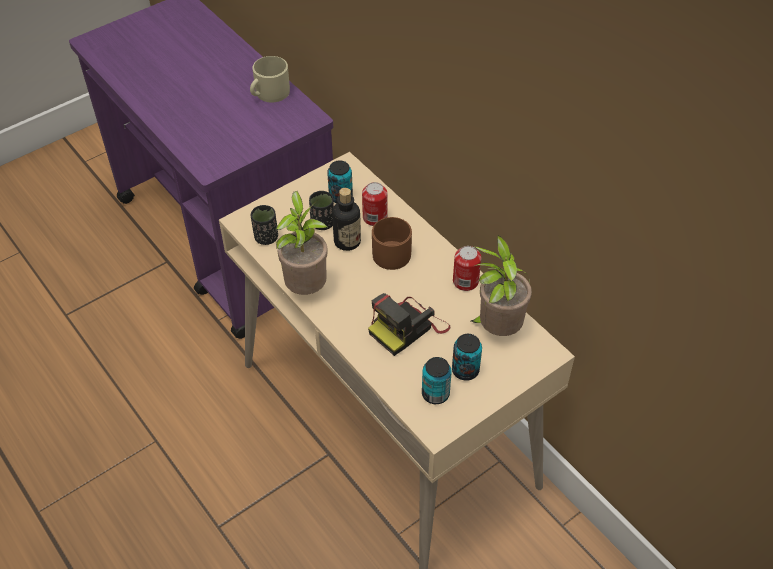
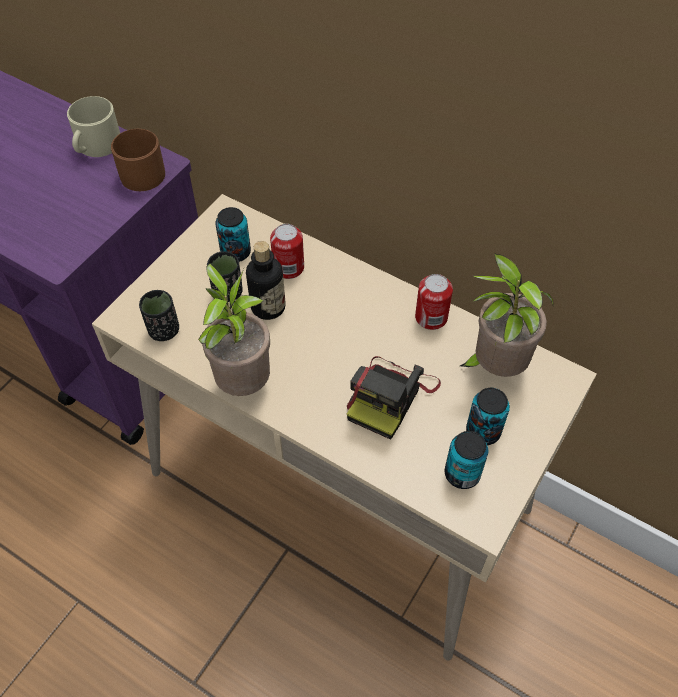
camera: 20 degrees left, 5 degrees up
(393, 251) = (329, 303): brown mug -> brown mug (143, 171)

